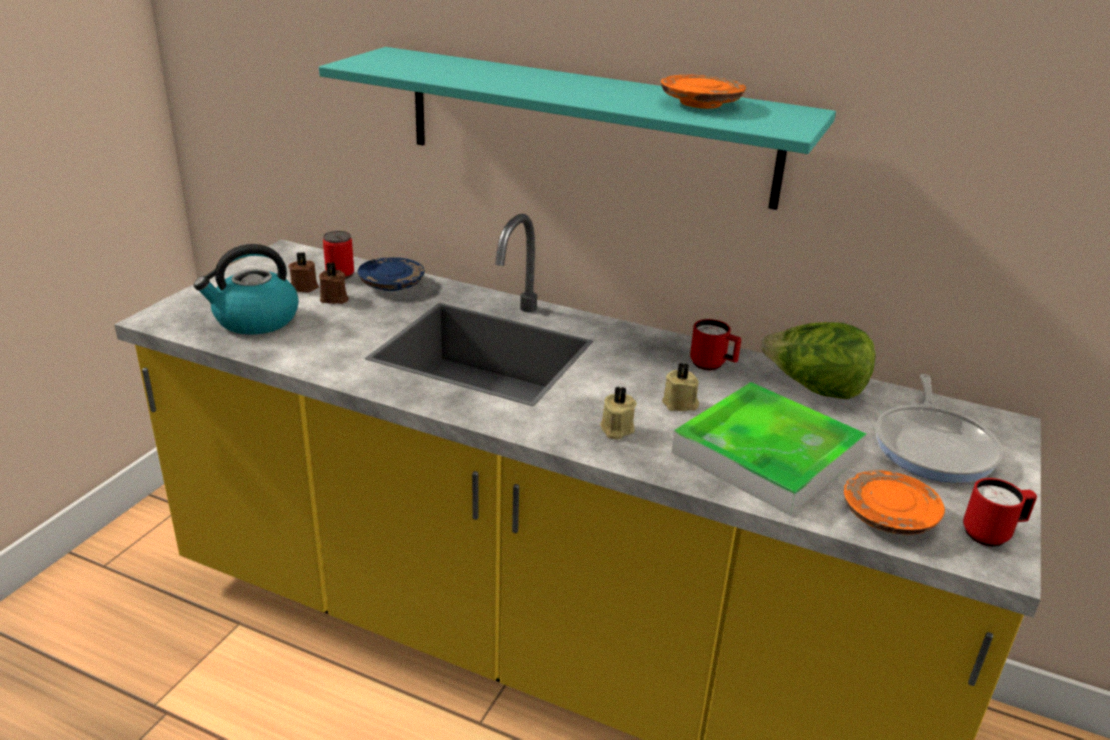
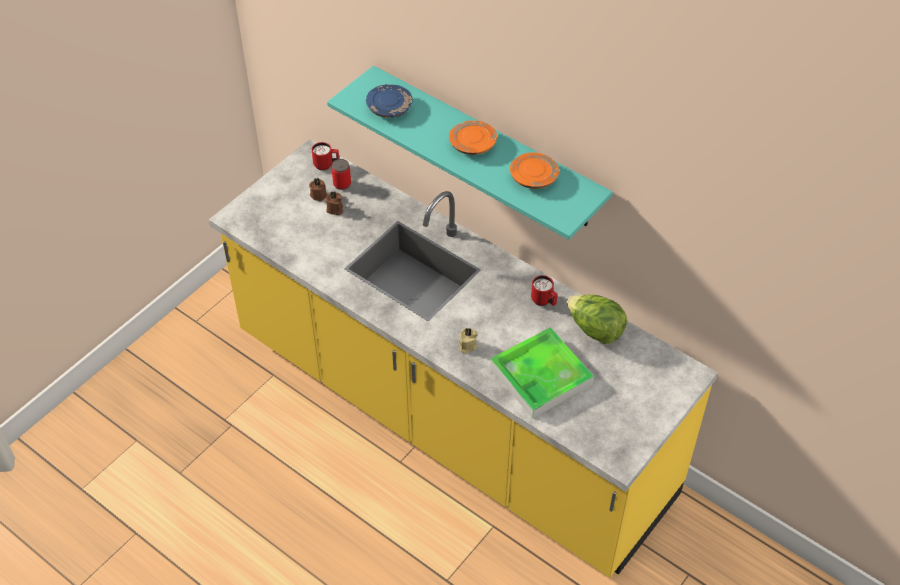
camera: 15 degrees right, 20 degrees up
(255, 320) = (286, 225): kettle -> none
(392, 284) = (372, 198): blue plate -> blue plate (389, 107)
(680, 404) = (510, 331): beige candle -> none
(888, 516) = (582, 427): orange plate -> orange plate (472, 144)
(934, 446) = (638, 384): frying pan -> none
(992, 534) = (629, 446): red mug -> red mug (326, 165)

